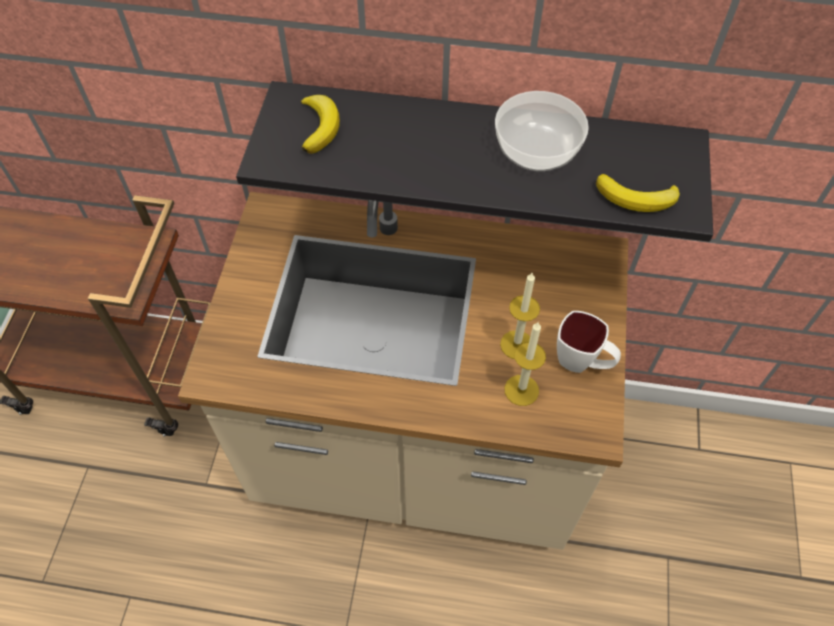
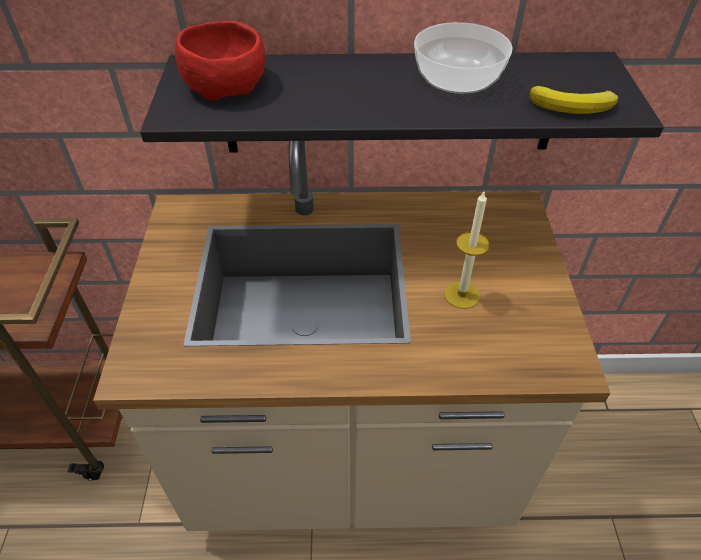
camera: 10 degrees left, 10 degrees down
(319, 126) = (227, 83): banana -> red bowl
(521, 390) = (480, 337): candle -> none
(582, 363) = (534, 303): white mug -> none

